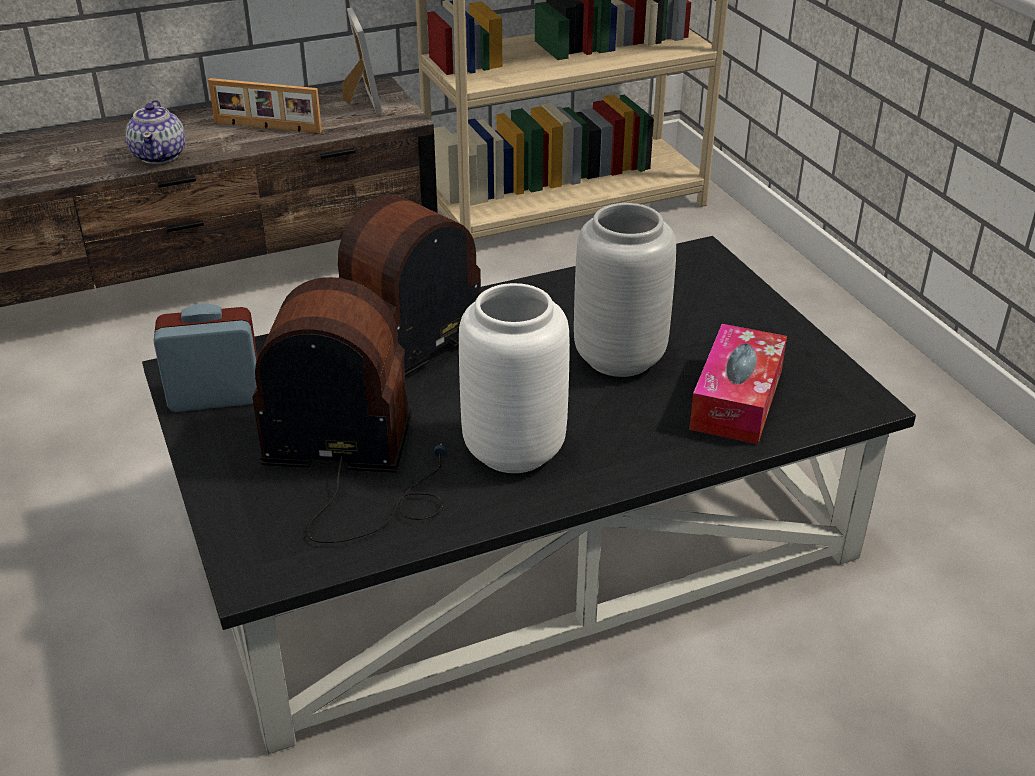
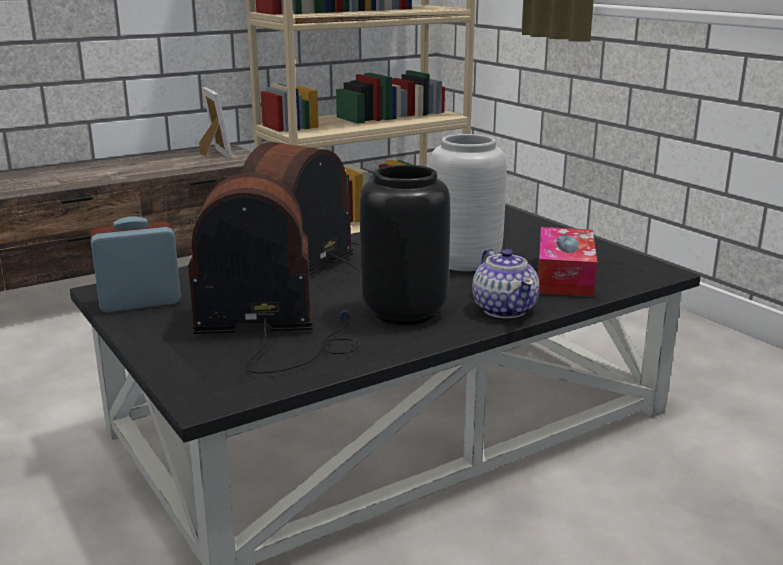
camera: 10 degrees left, 15 degrees down
(160, 155) = (61, 183): teapot -> teapot (504, 309)
(267, 127) = (145, 168): picture frame -> none
(512, 450) = (402, 313): white vase -> black vase

